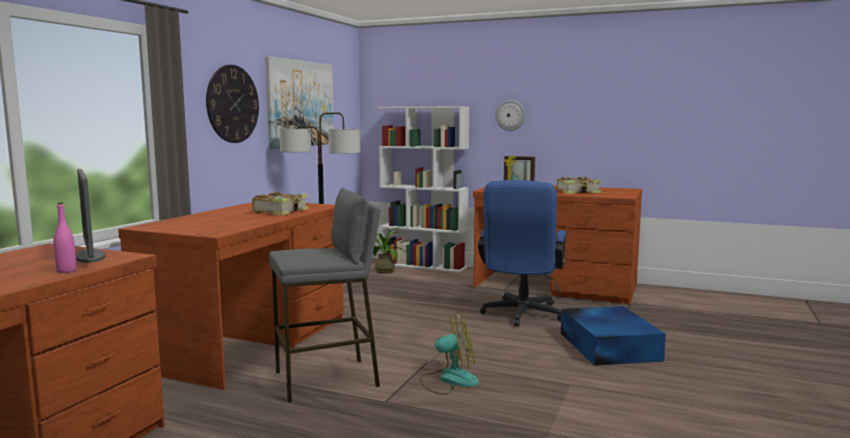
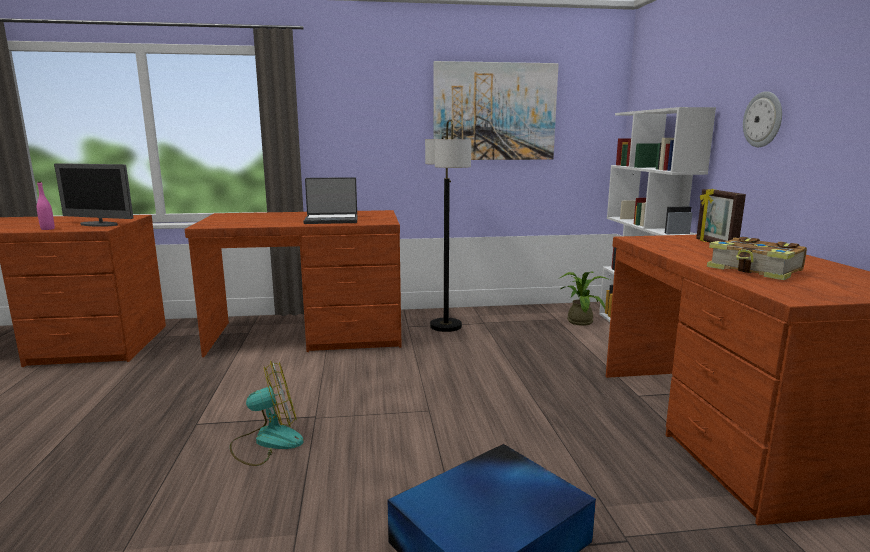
camera: 60 degrees right, 5 degrees up
(90, 256) = (99, 224): monitor -> monitor turned 105 degrees counterclockwise
(232, 104) = (379, 113): wall clock -> none
(282, 211) = (331, 220): book -> laptop
(327, 380) = (239, 385): grey stool -> none
(449, 380) = (267, 441): fan -> fan turned 75 degrees counterclockwise
(521, 315) = (539, 433): blue office chair -> none

